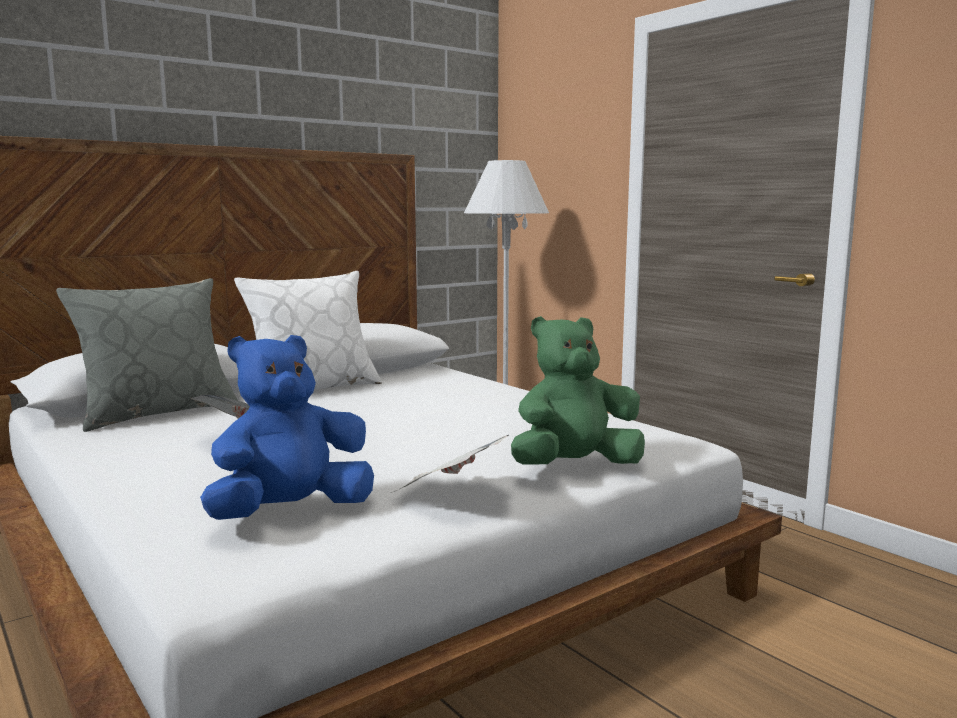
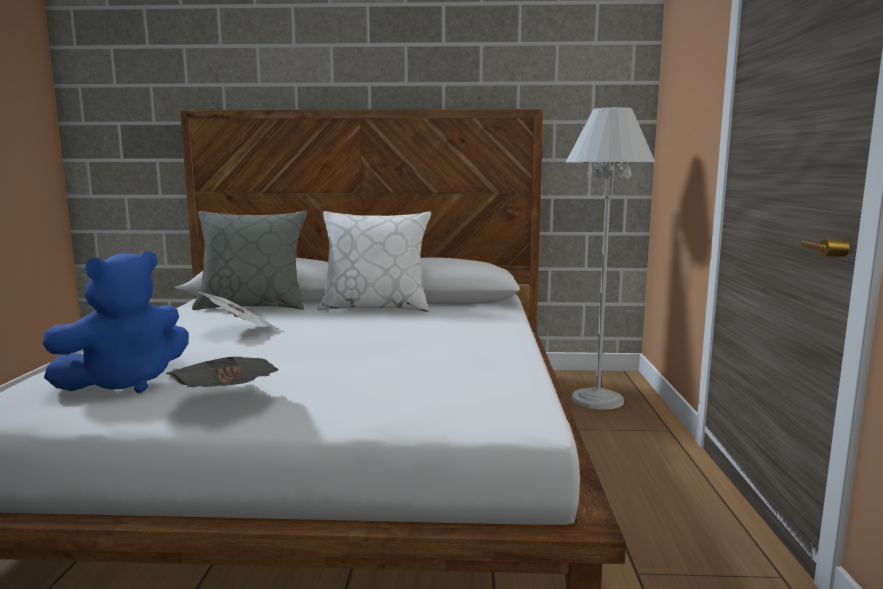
camera: 40 degrees right, 0 degrees up
(291, 512) = (125, 383): blue plush toy -> blue plush toy turned 135 degrees clockwise
(574, 466) = (366, 408): green plush toy -> none

